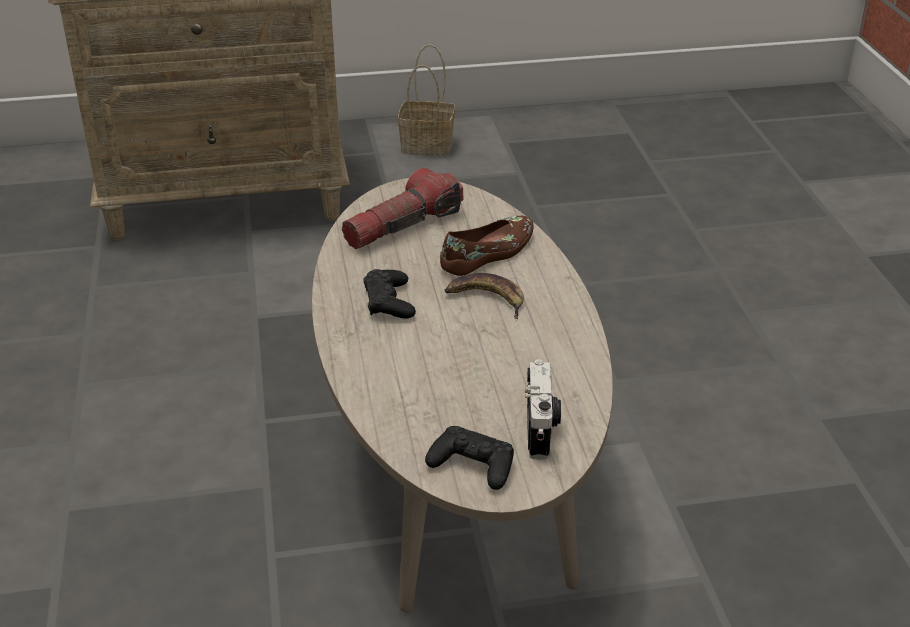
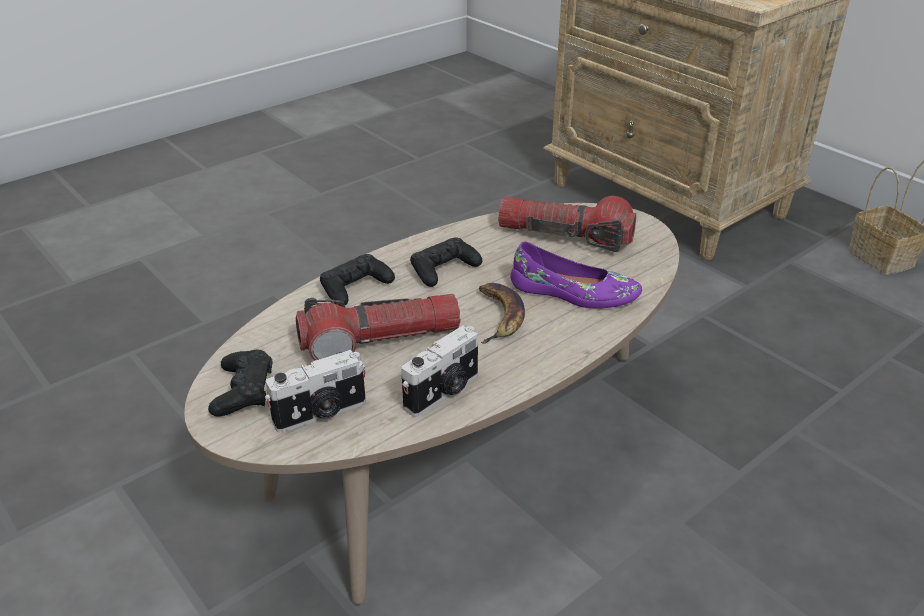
camera: 60 degrees right, 0 degrees up
(369, 358) = (355, 287): none -> black game controller
(466, 369) = (380, 341): none -> flashlight
(489, 254) = (574, 293): brown shoe -> purple shoe
(563, 358) = (444, 392): none -> camera

